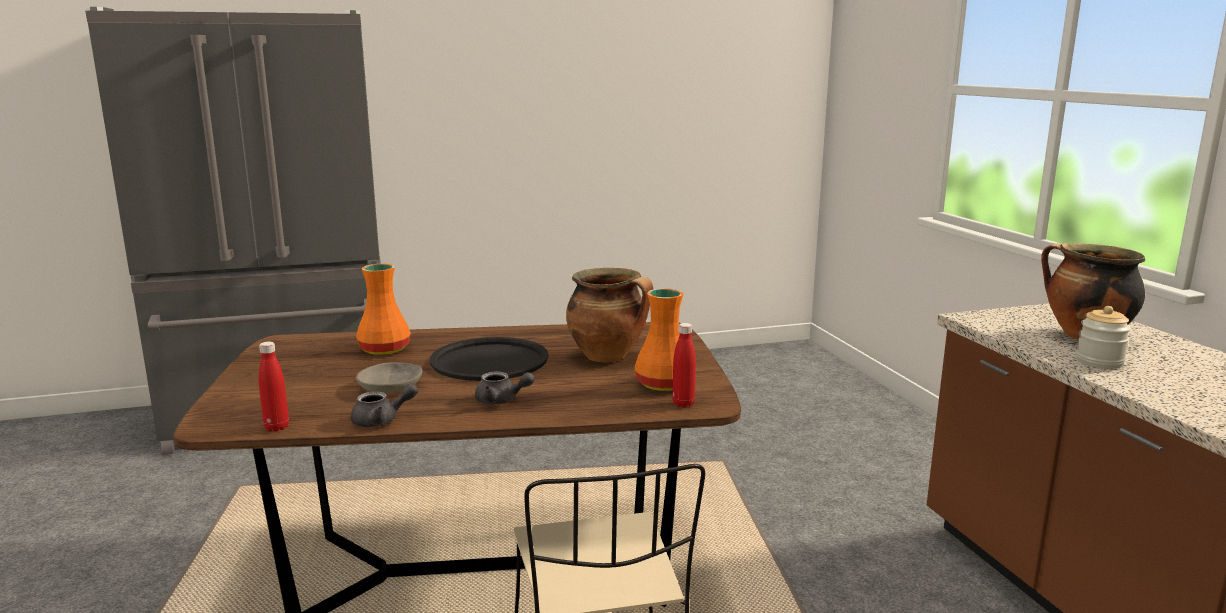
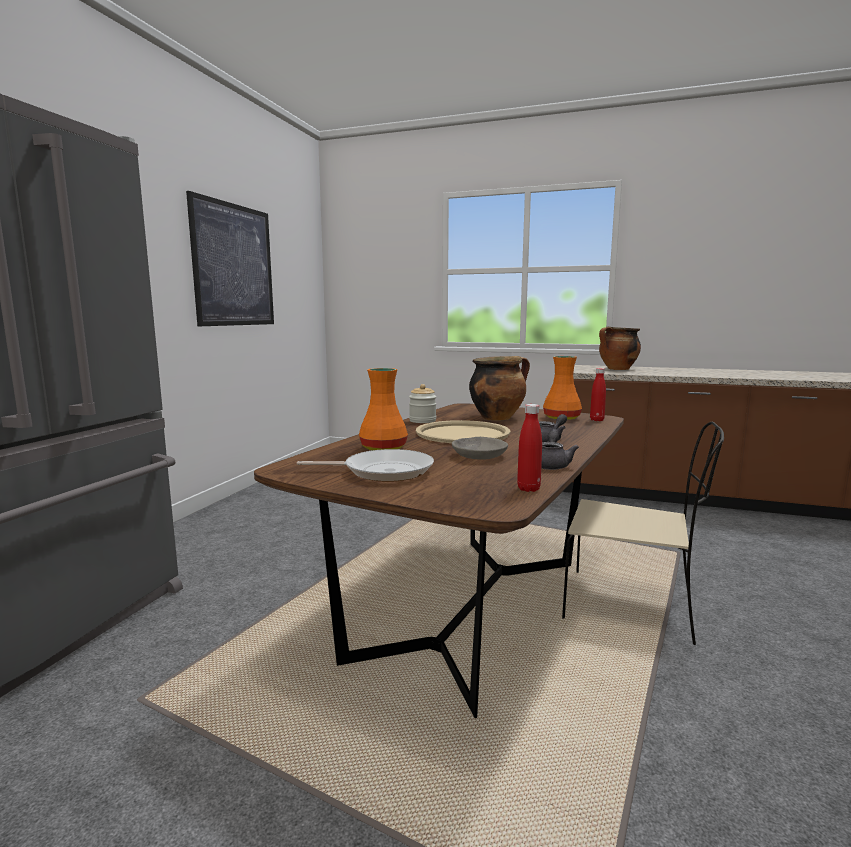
camera: 55 degrees left, 5 degrees down
(298, 369) = (383, 471): none -> frying pan
(489, 361) = (462, 434): black tray -> beige tray
(624, 87) = (234, 265): none -> picture
(1099, 362) = (650, 372): jar -> jar (422, 420)

